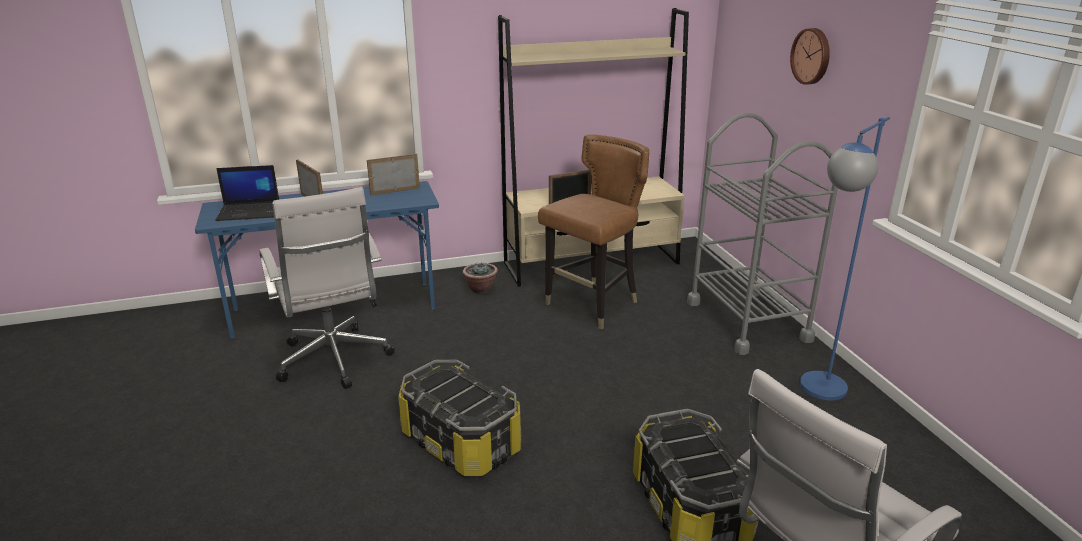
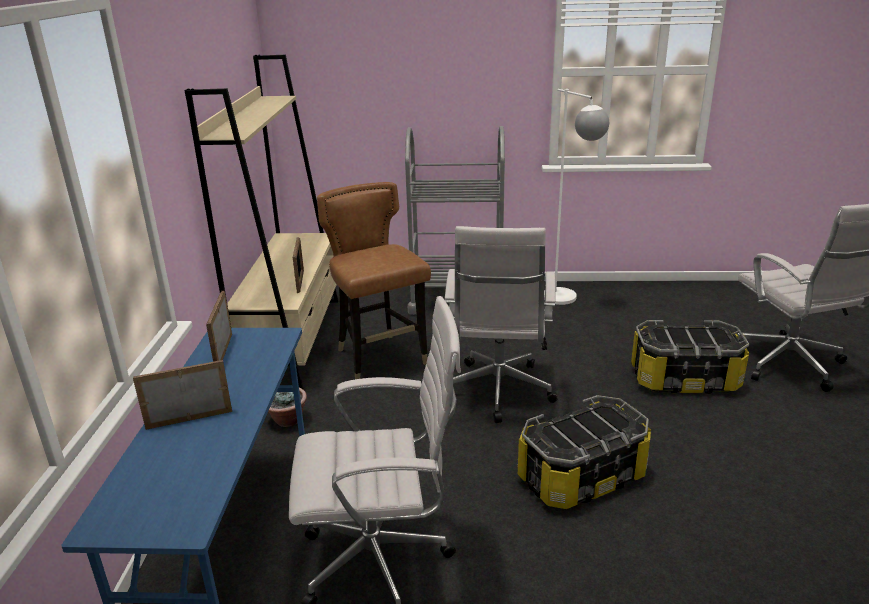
camera: 70 degrees left, 0 degrees up
(250, 211) = (174, 483): laptop -> none
(575, 376) = (498, 393): none -> white office chair
(812, 56) = (429, 68): wall clock -> none
(816, 394) = (567, 301): blue floor lamp -> white floor lamp

